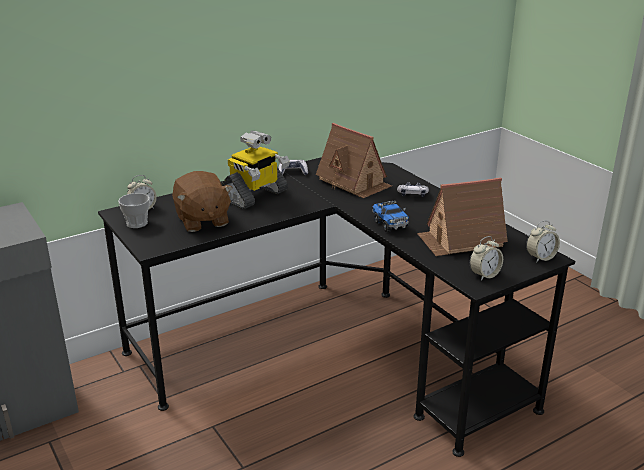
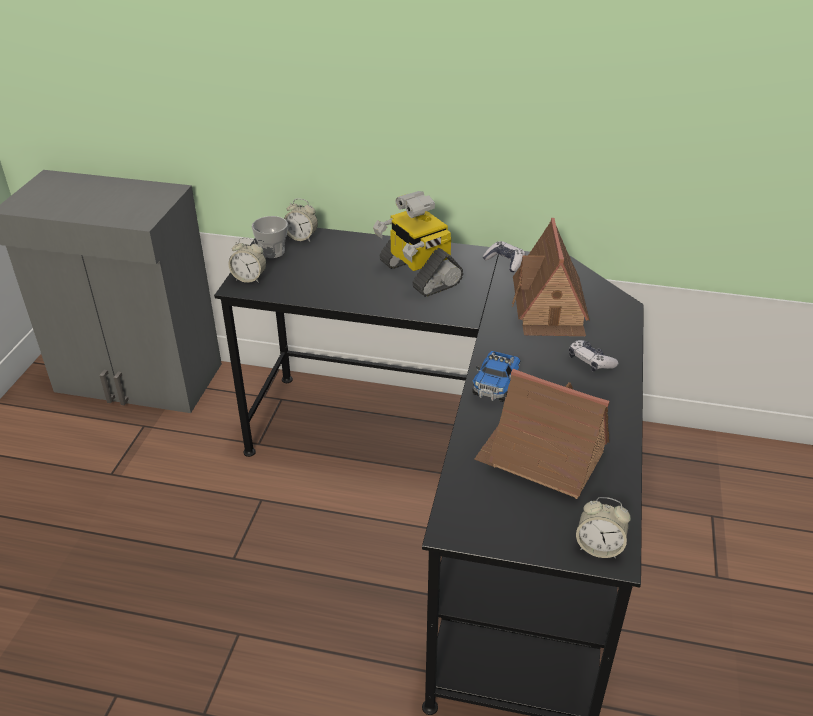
camera: 45 degrees right, 10 degrees up
(202, 220) = (327, 278): brown plush toy -> none
(255, 196) = (418, 274): toy robot -> toy robot turned 60 degrees clockwise
(484, 275) = (486, 521): alarm clock -> alarm clock (249, 278)

